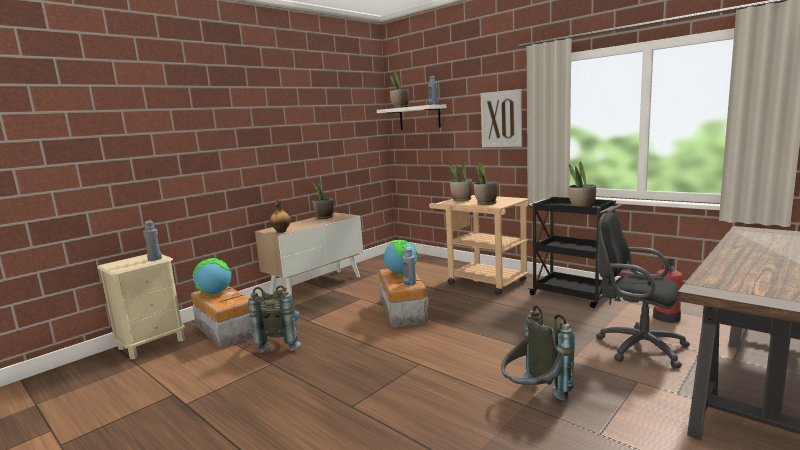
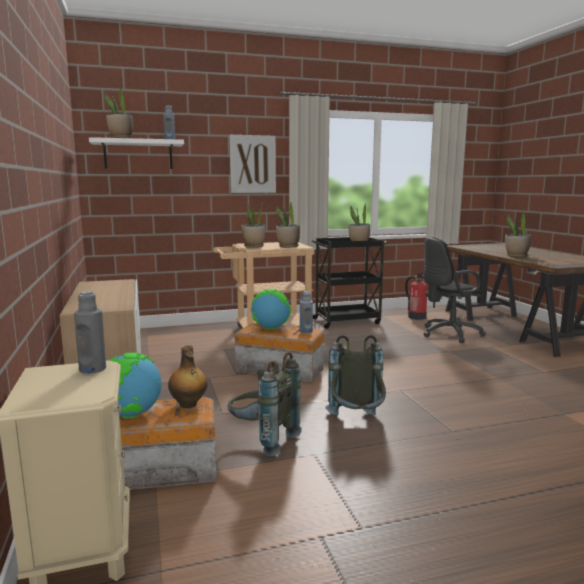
camera: 60 degrees left, 0 degrees up
(281, 231) = (114, 306): bottle -> bottle (188, 404)
(324, 217) = (95, 287): potted plant -> potted plant (516, 256)
(534, 396) = (488, 372): grey backpack -> grey backpack (356, 422)

